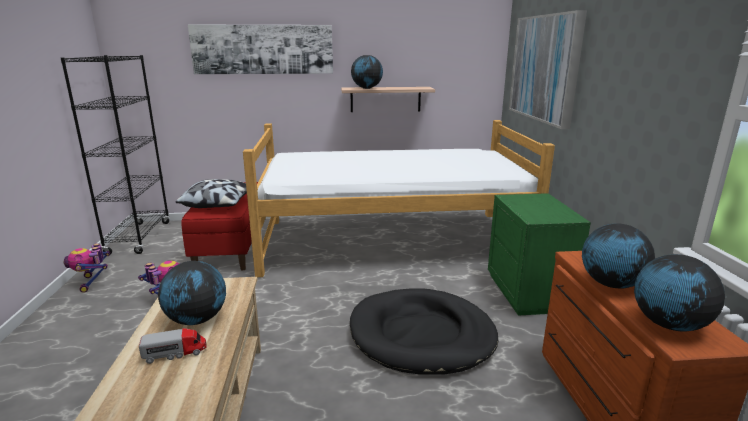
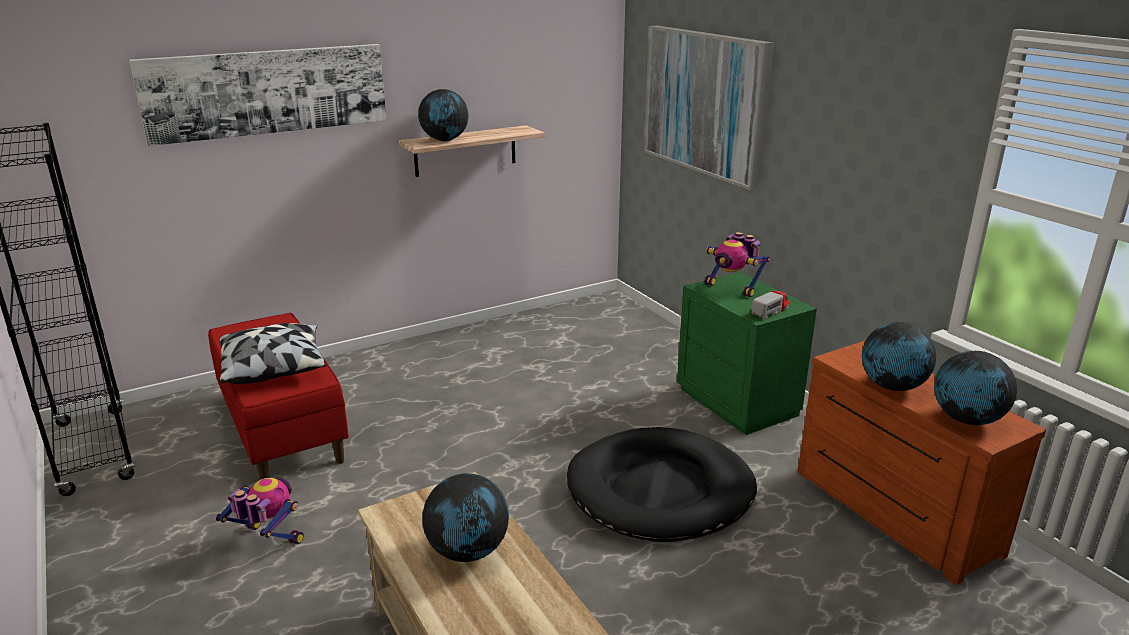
camera: 25 degrees left, 5 degrees up
(93, 283) = (100, 549): toy robot -> toy robot (732, 288)
(175, 353) = (492, 599): toy truck -> toy truck (770, 311)
(391, 241) = (520, 366): bed -> none

